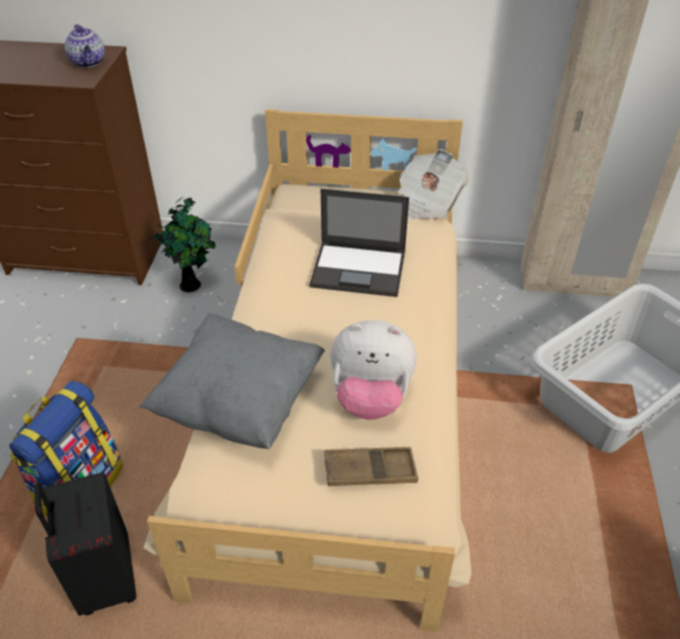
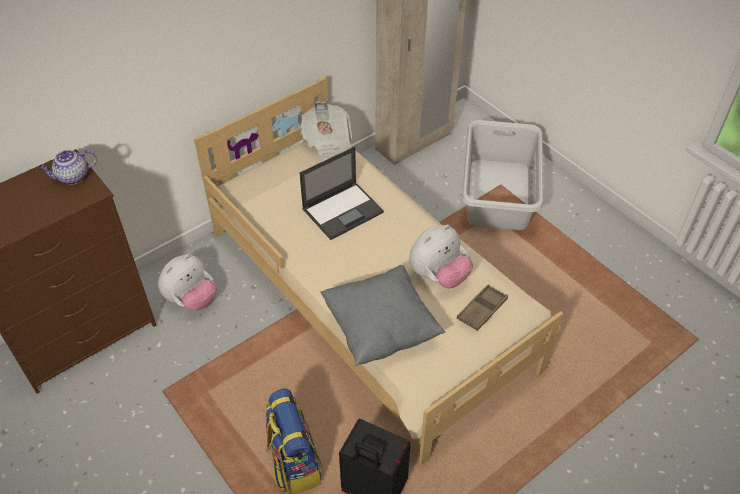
camera: 45 degrees left, 5 degrees up
(89, 62) = (72, 177): teapot -> teapot turned 135 degrees clockwise
(192, 284) = (191, 299): potted plant -> plush toy

